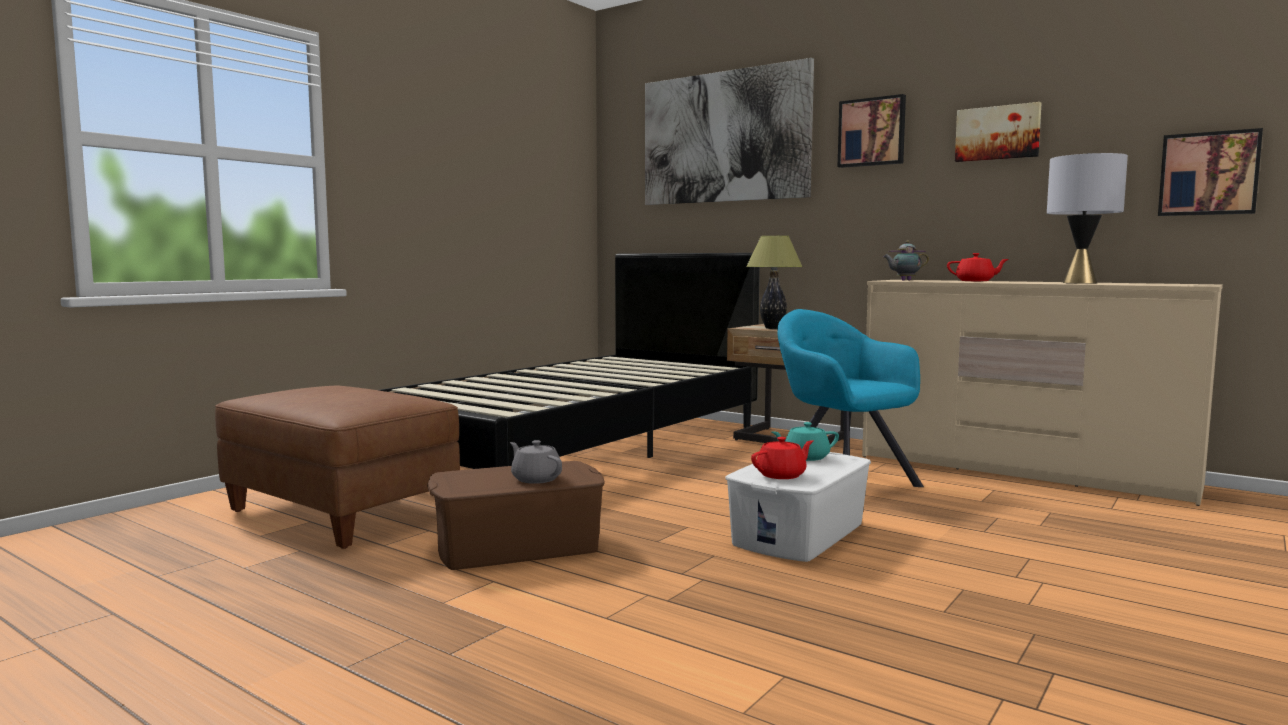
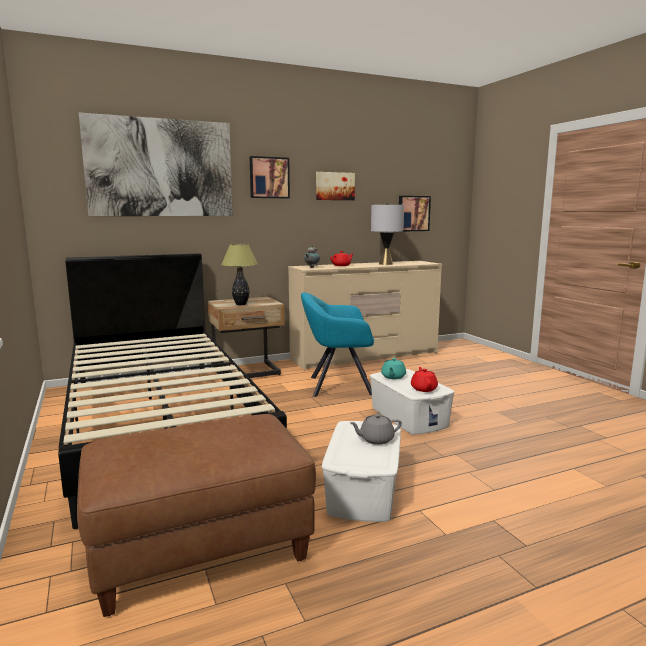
camera: 60 degrees left, 5 degrees up
(517, 547) = (362, 490): brown storage box -> white storage box

